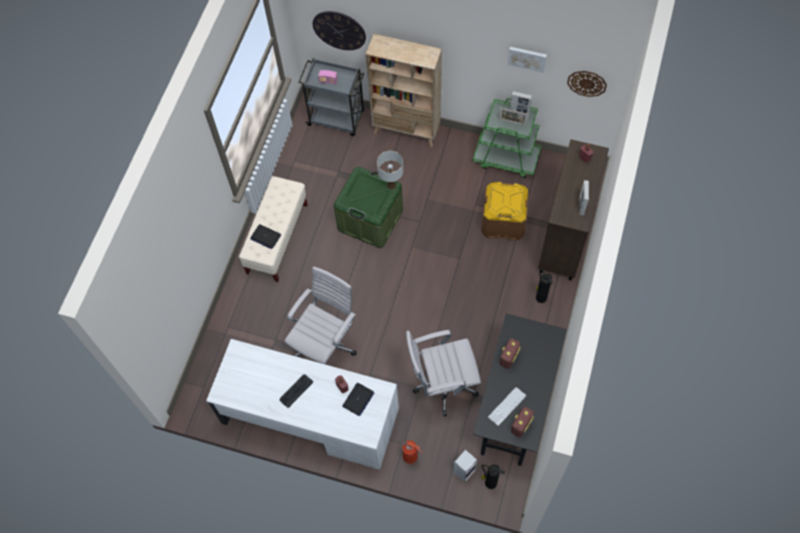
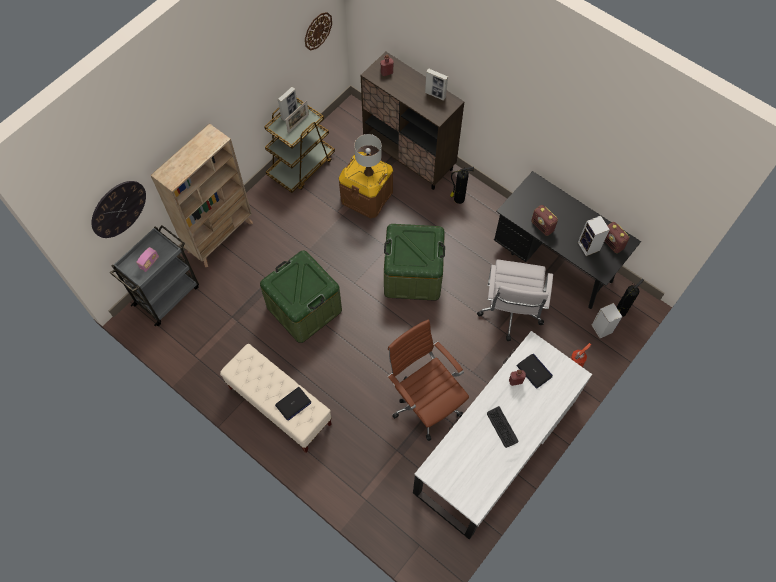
camera: 70 degrees left, 0 degrees up
(326, 345) = (424, 402): white office chair -> brown office chair
(391, 185) = (301, 258): white table lamp -> white table lamp (368, 172)
(442, 289) = (413, 275): none -> green storage box
(506, 158) = (301, 166): green cart -> brown cart
(507, 406) = (589, 247): keyboard -> speaker
(527, 58) = (271, 56): picture -> none

